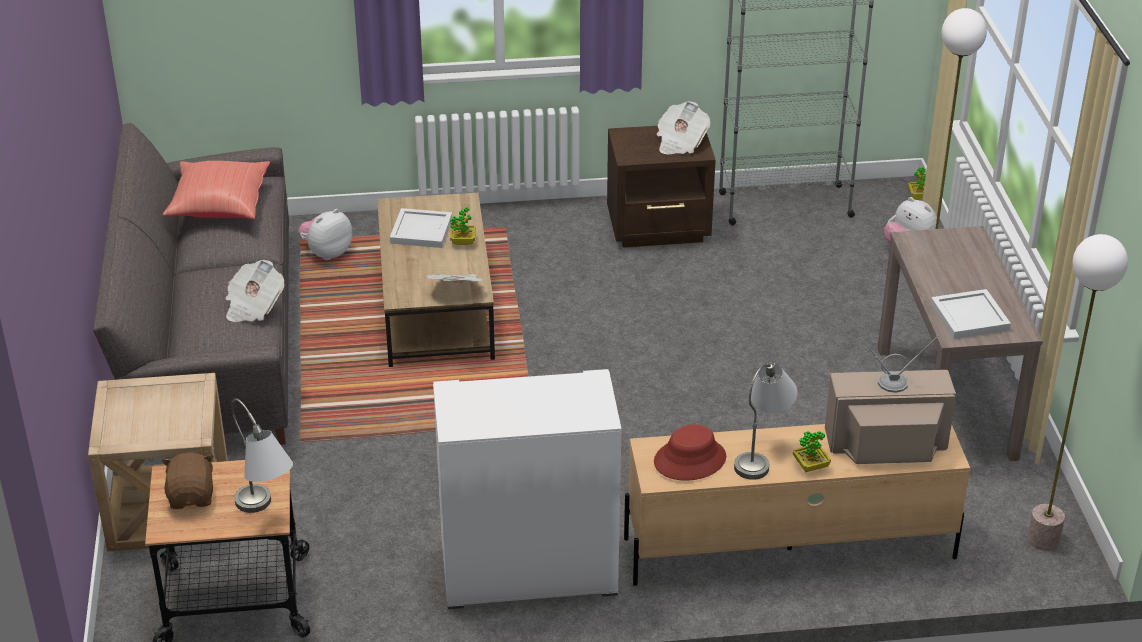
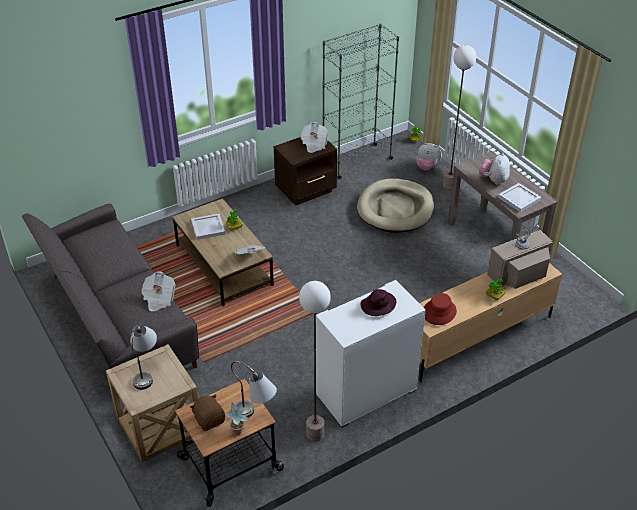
camera: 25 degrees left, 5 degrees up
(219, 206) = (97, 246): red pillow -> none
(219, 531) = (238, 434): none -> potted plant
(327, 253) = (146, 252): plush toy -> plush toy (493, 180)
(545, 399) = (378, 306): none -> purple hat
(763, 454) = (469, 297): grey table lamp -> grey table lamp (146, 371)
(797, 299) = (395, 209): none -> beige dog bed
(1043, 540) = (579, 295): floor lamp -> floor lamp (315, 434)

